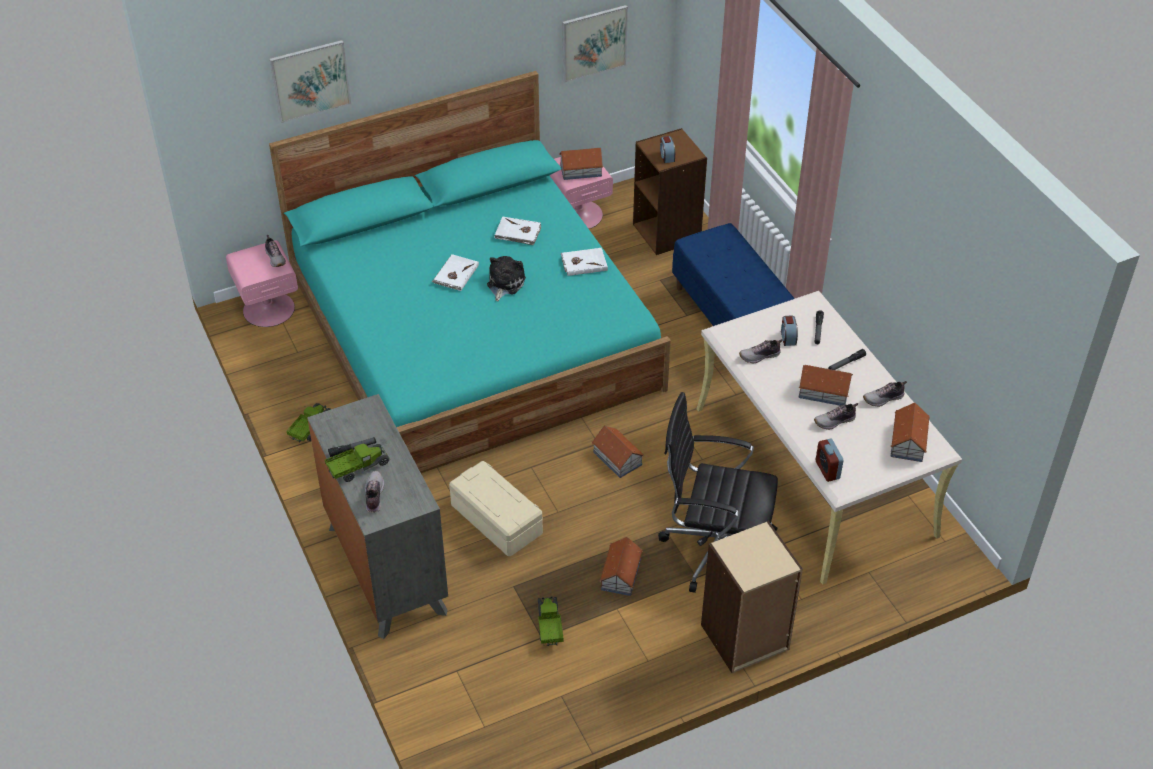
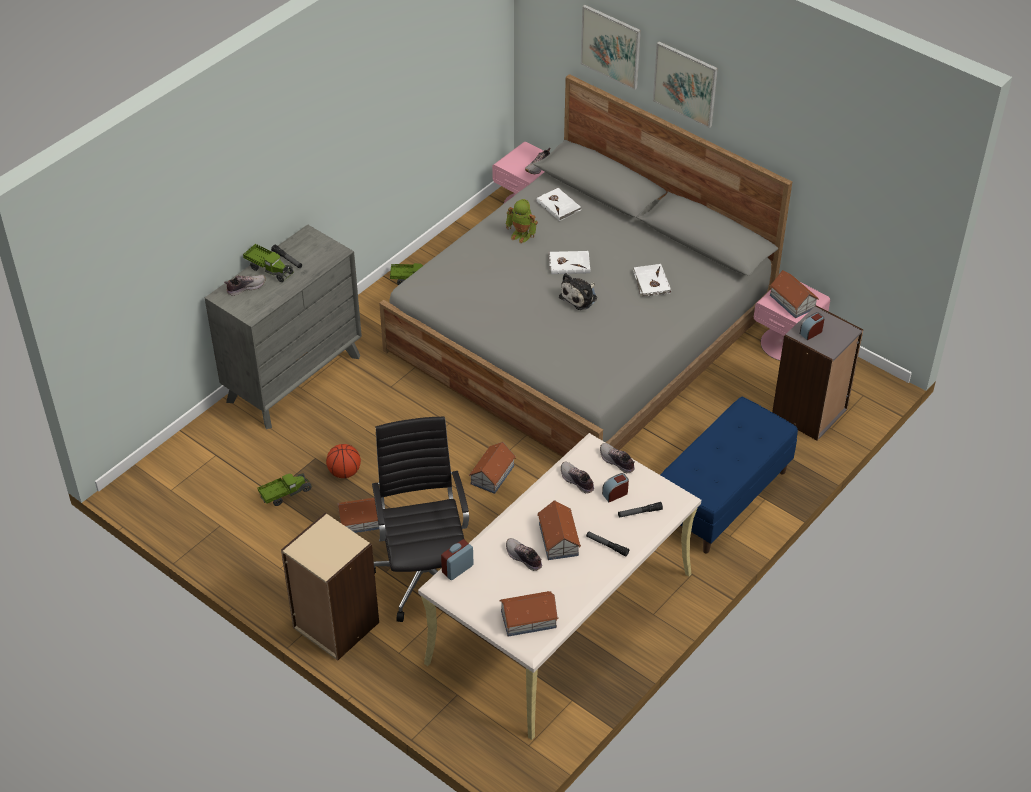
camera: 65 degrees right, 0 degrees up
(389, 292) = (522, 235): none -> toy robot
(474, 334) = (581, 332): turquoise bed -> grey bed
(495, 519) = (379, 422): beige storage box -> none
(504, 284) = (580, 297): plush toy -> plush toy turned 135 degrees clockwise
(548, 568) = (344, 472): none -> basketball
(584, 263) = (642, 336): white book -> white book (559, 205)
(594, 43) = (854, 198): picture -> picture (685, 84)
(667, 232) = (810, 413): brown bookcase -> grey bookcase
(884, 399) = (575, 586): shoe -> shoe (616, 462)

